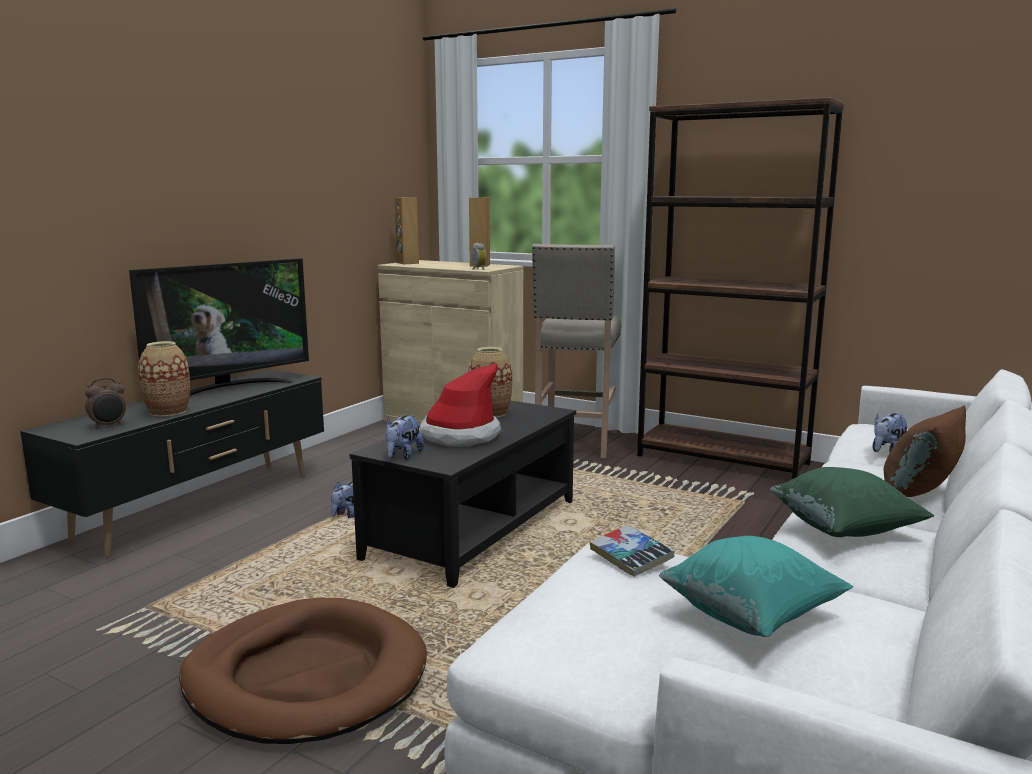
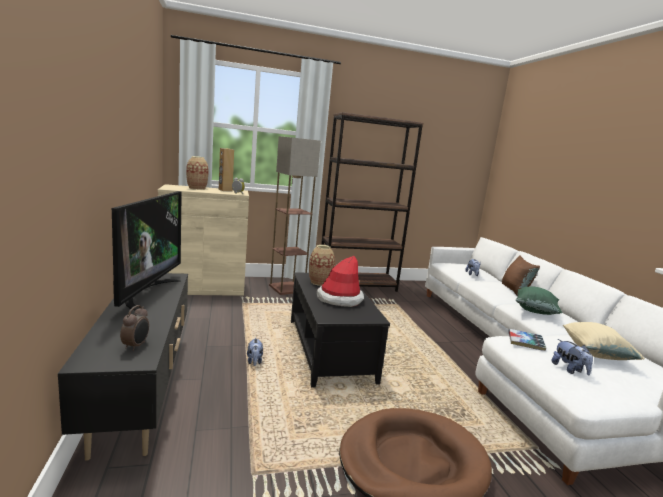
camera: 45 degrees left, 0 degrees up
(168, 411) = (151, 322): vase -> vase (197, 188)
(402, 456) = (345, 318): plush toy -> plush toy (569, 369)
(407, 263) = (172, 187): brown speaker -> none
(575, 443) = (287, 288): beige stool -> floor lamp
(751, 617) = (596, 354): turquoise pillow -> beige pillow

